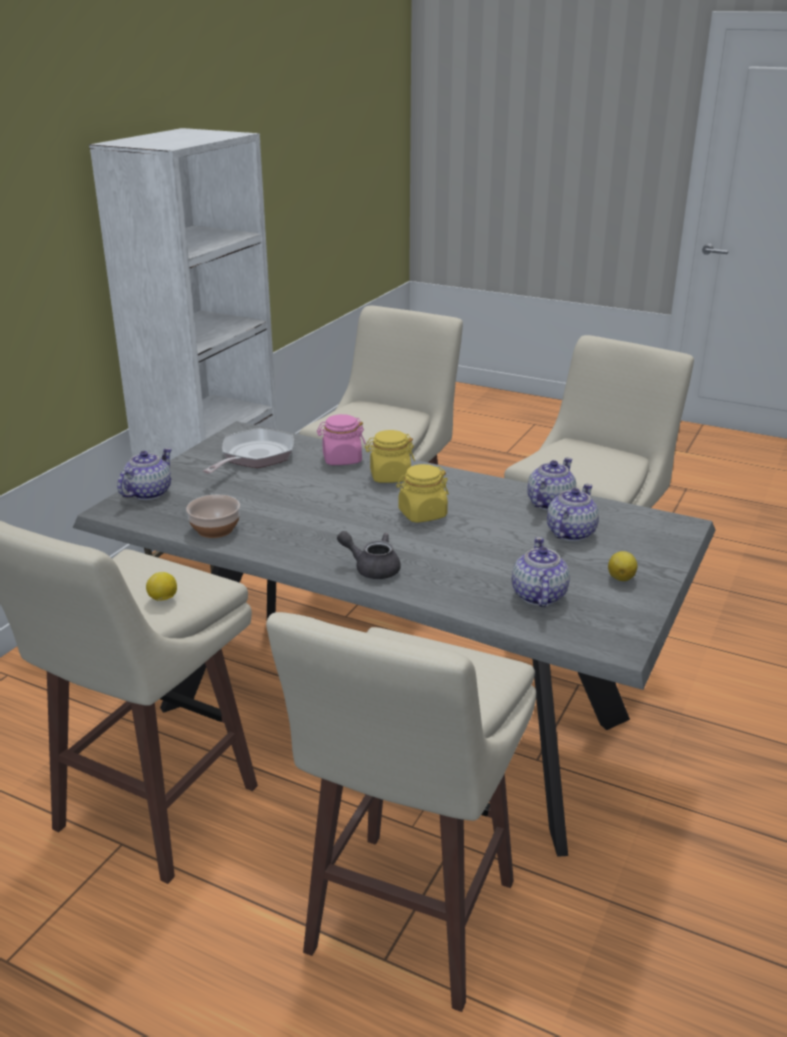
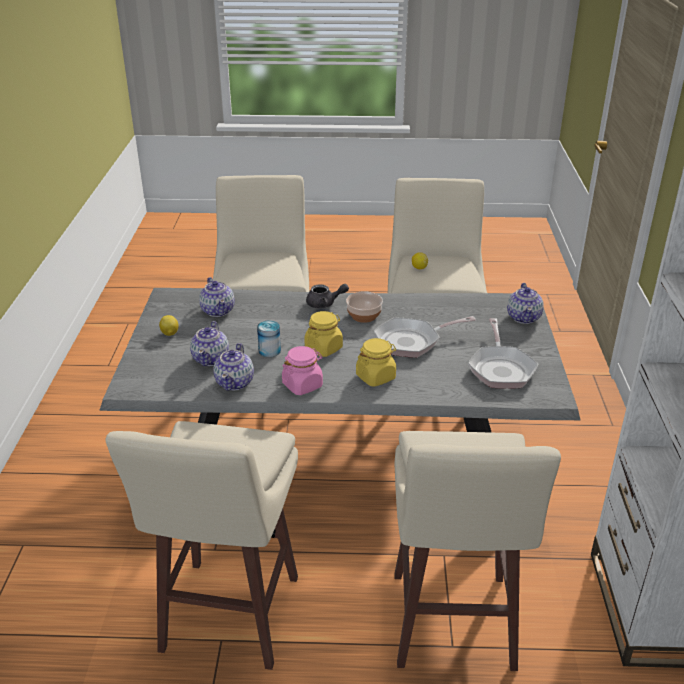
camera: 155 degrees right, 5 degrees up
(215, 529) = (443, 304): bowl -> bowl (363, 315)
(311, 498) = (412, 341): none -> frying pan
(341, 459) = (431, 385): pink jar -> pink jar (302, 385)
(491, 526) = (269, 351): none -> can

